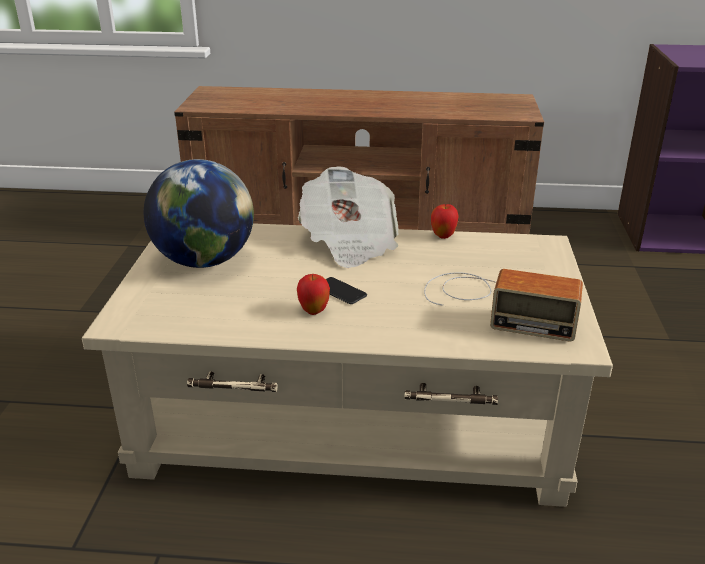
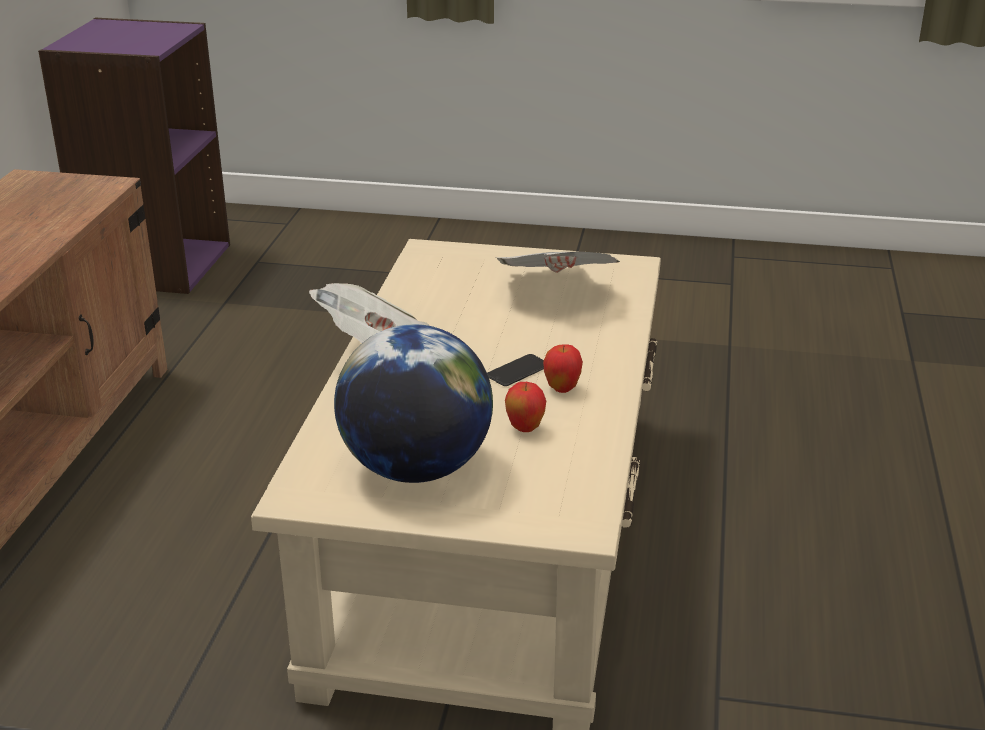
camera: 85 degrees left, 0 degrees up
(443, 236) = (391, 302): apple -> apple (525, 429)
(494, 304) = (556, 291): radio -> newspaper

